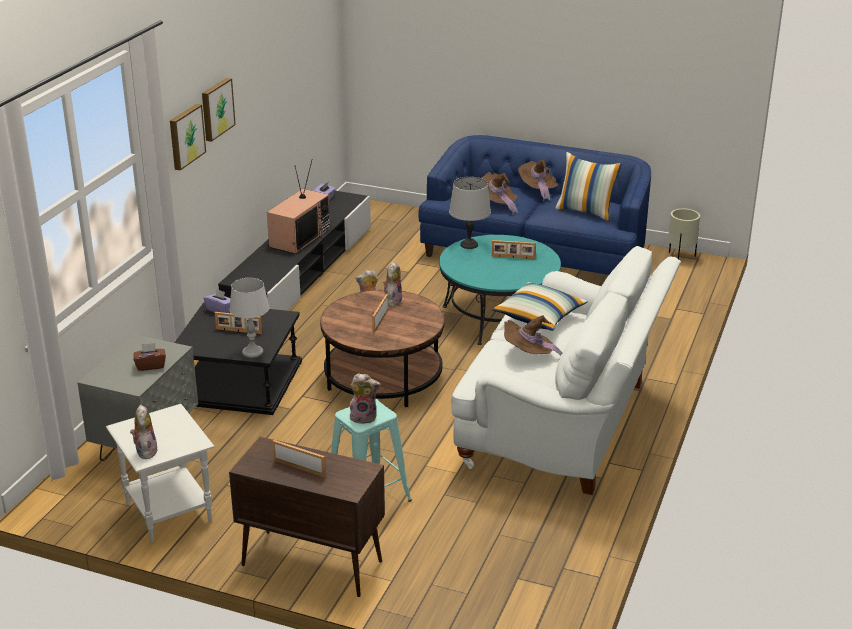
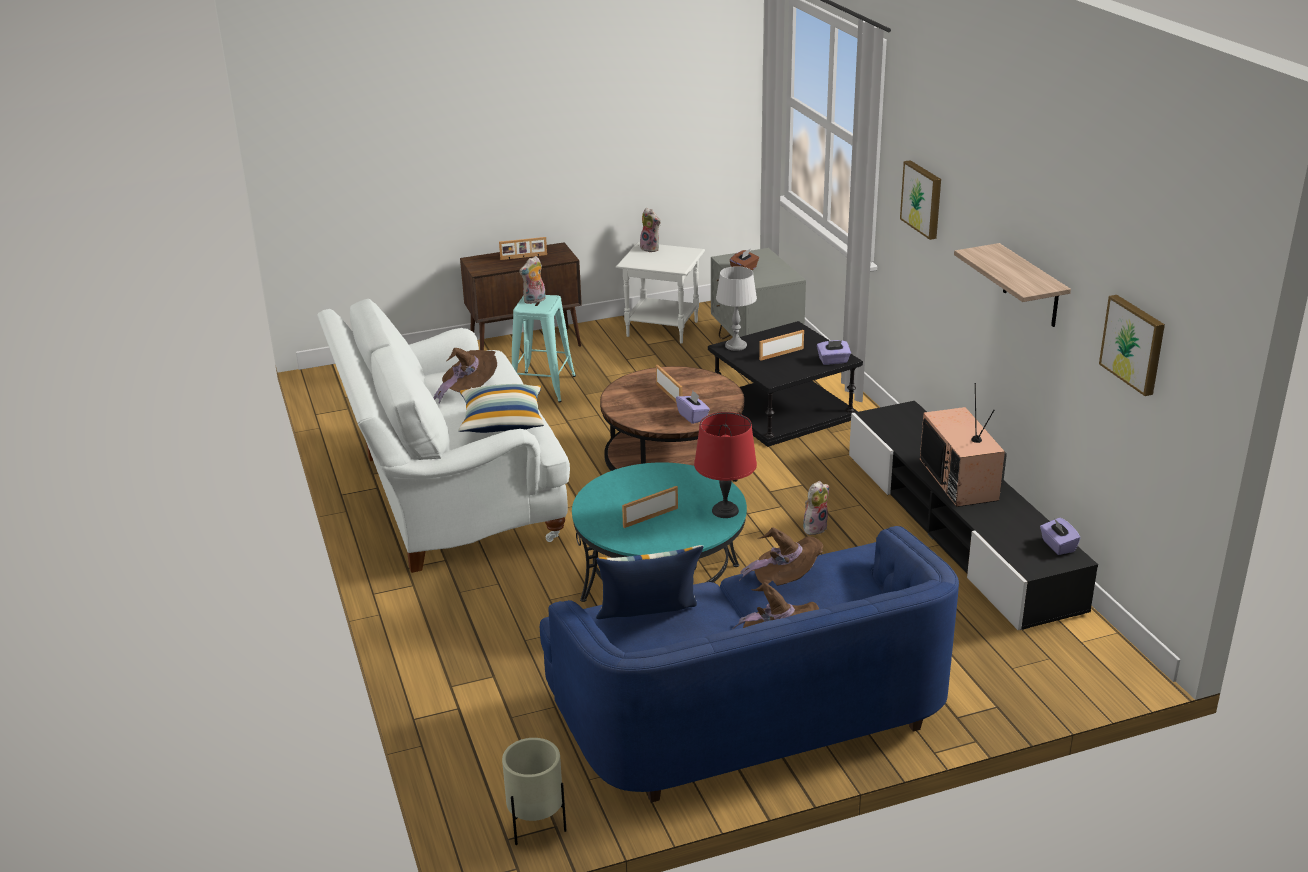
camera: 140 degrees right, 0 degrees up
(216, 108) = (963, 216): picture -> picture (1134, 344)
(262, 96) = (1031, 287): none -> shelf
(392, 300) = (693, 416): plush toy -> purple tissue box
(468, 244) = (726, 511): grey table lamp -> red table lamp

